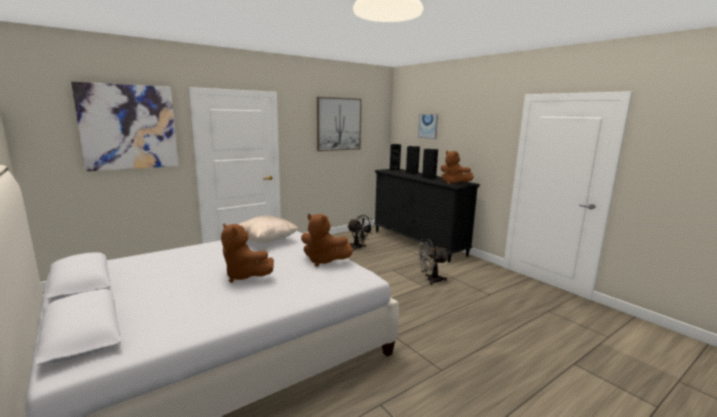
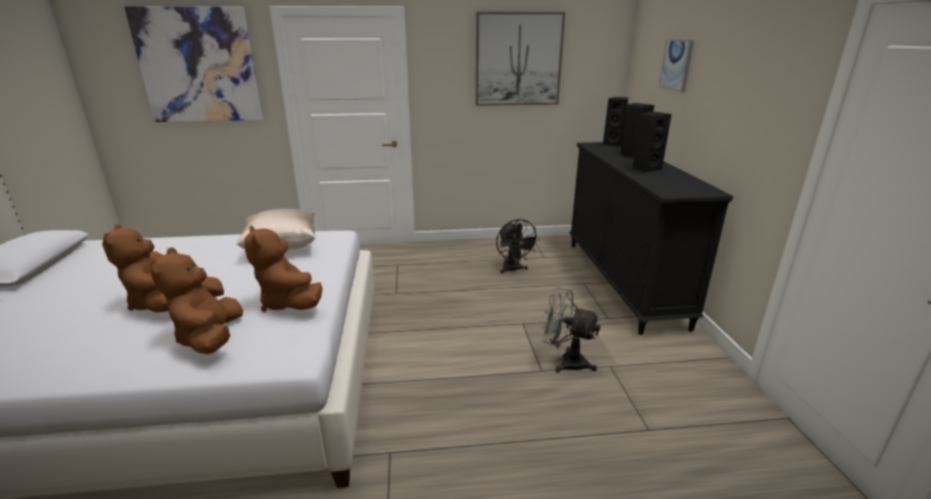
camera: 30 degrees right, 10 degrees up
(453, 183) = (674, 188): brown plush toy -> brown plush toy (210, 338)

